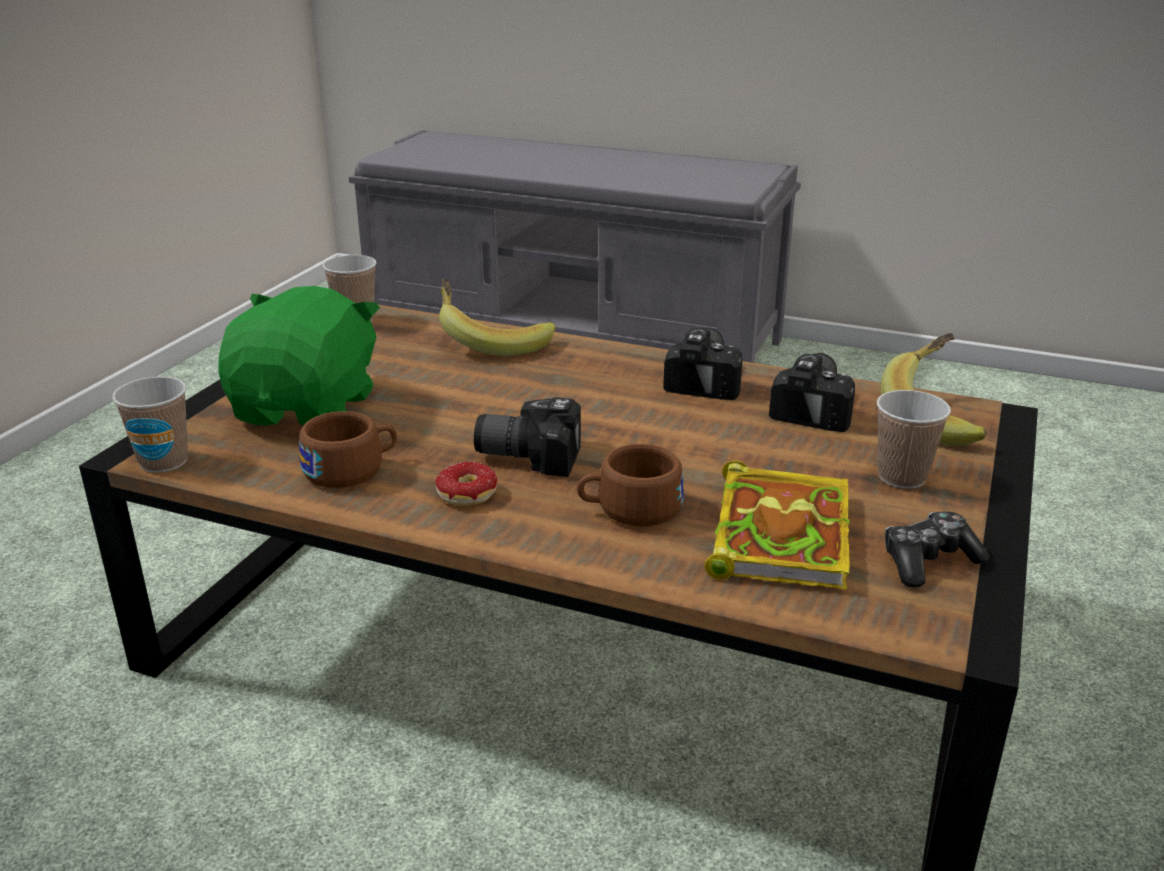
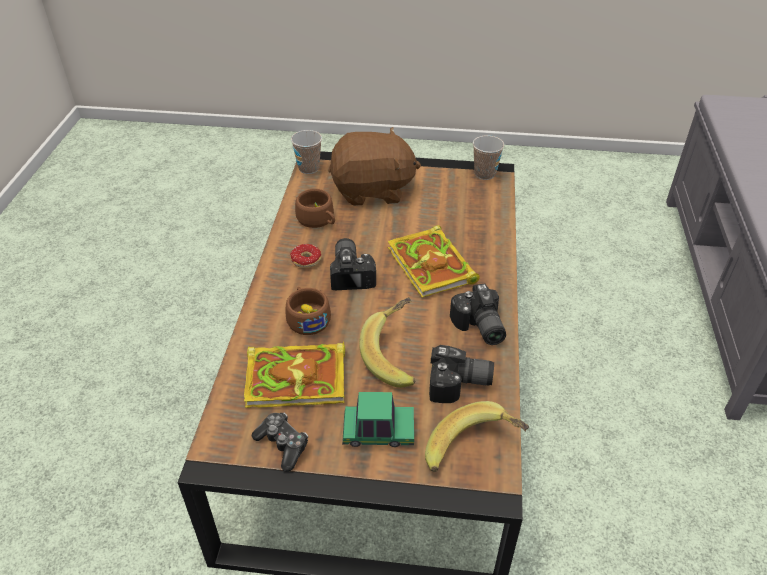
camera: 75 degrees right, 15 degrees up
(308, 409) = (372, 190): green plush toy -> brown plush toy
(492, 341) = (485, 228): banana -> banana (397, 355)
(557, 389) = (433, 266): none -> book
(708, 379) = (478, 328): camera -> camera turned 75 degrees clockwise
(902, 477) = (378, 432): cup -> toy car

